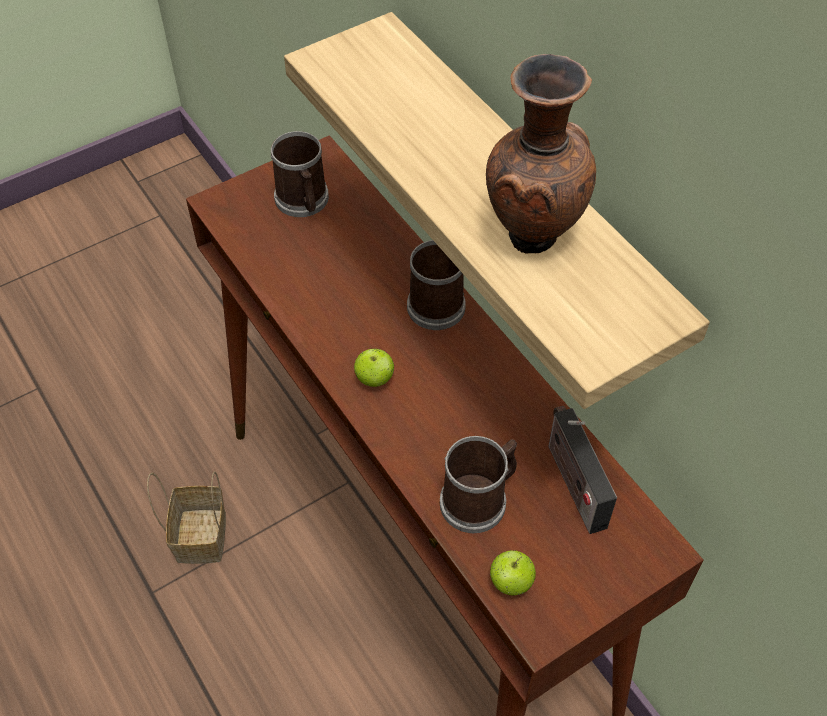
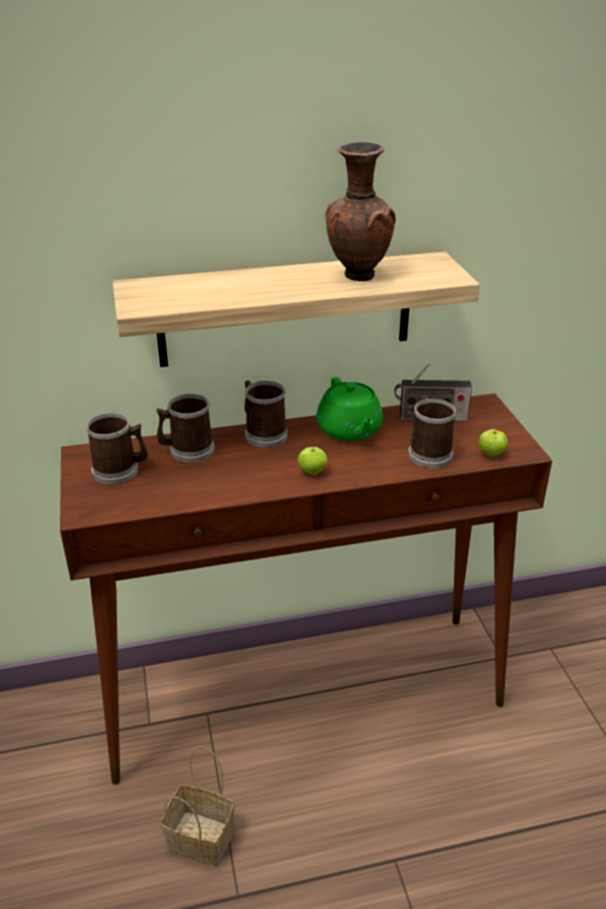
camera: 70 degrees left, 20 degrees down
(367, 243) = (187, 450): none -> mug
(492, 392) = (349, 430): none -> green teapot

